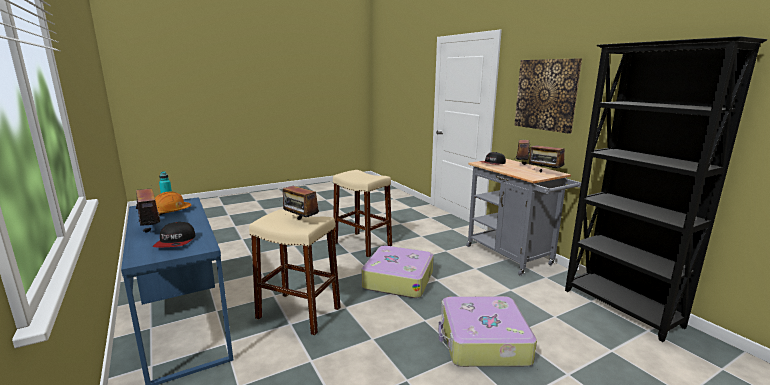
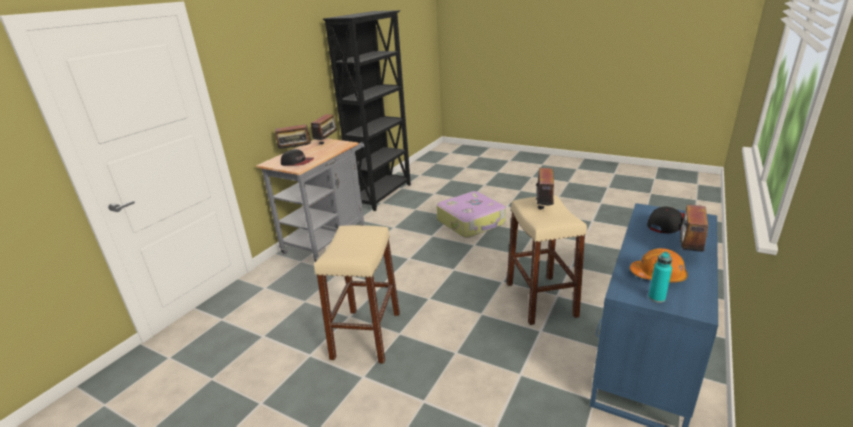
camera: 120 degrees left, 10 degrees up
(398, 279) = (429, 276): suitcase -> none
(546, 95) = (272, 75): picture -> none

